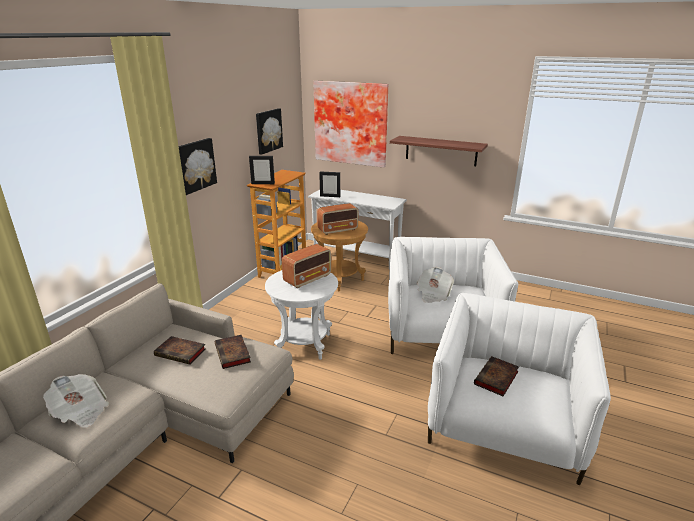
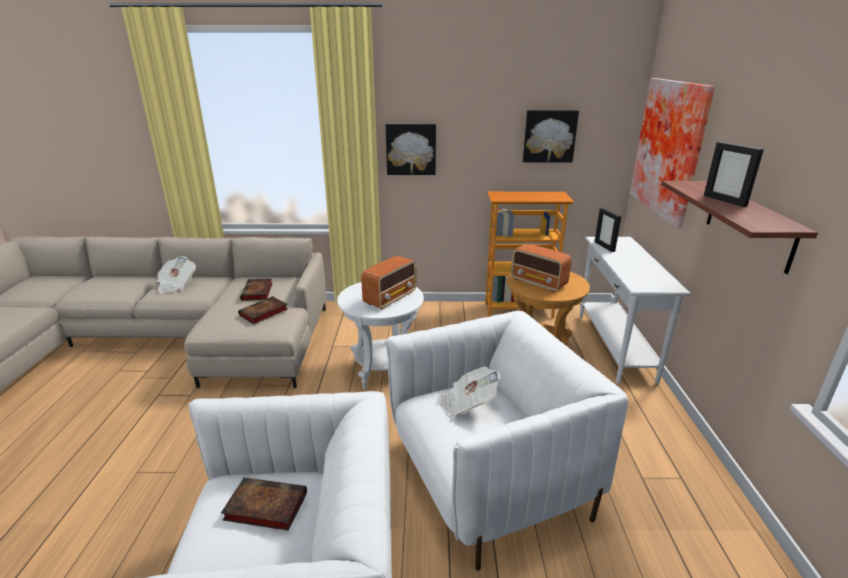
camera: 65 degrees right, 0 degrees up
(263, 183) = (501, 195): picture frame -> picture frame (725, 200)
(308, 279) = (390, 298): radio -> radio turned 75 degrees counterclockwise

